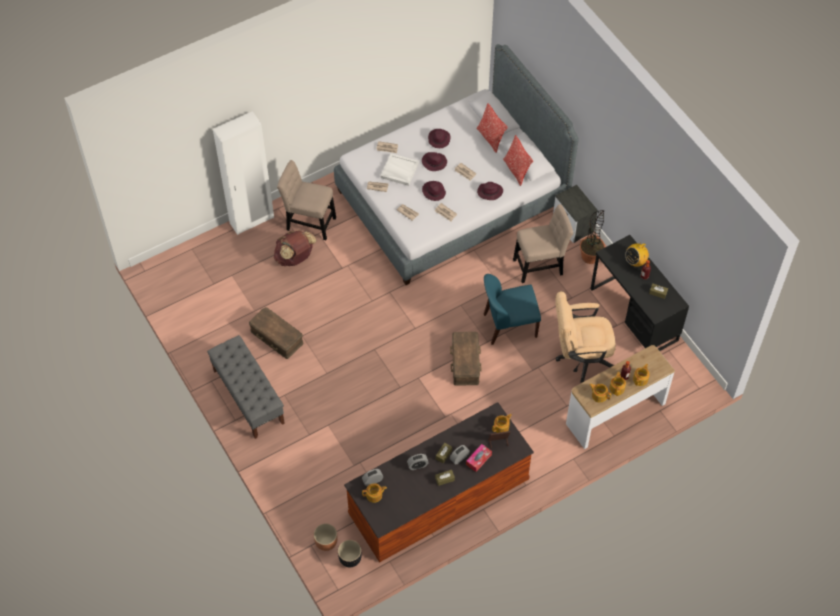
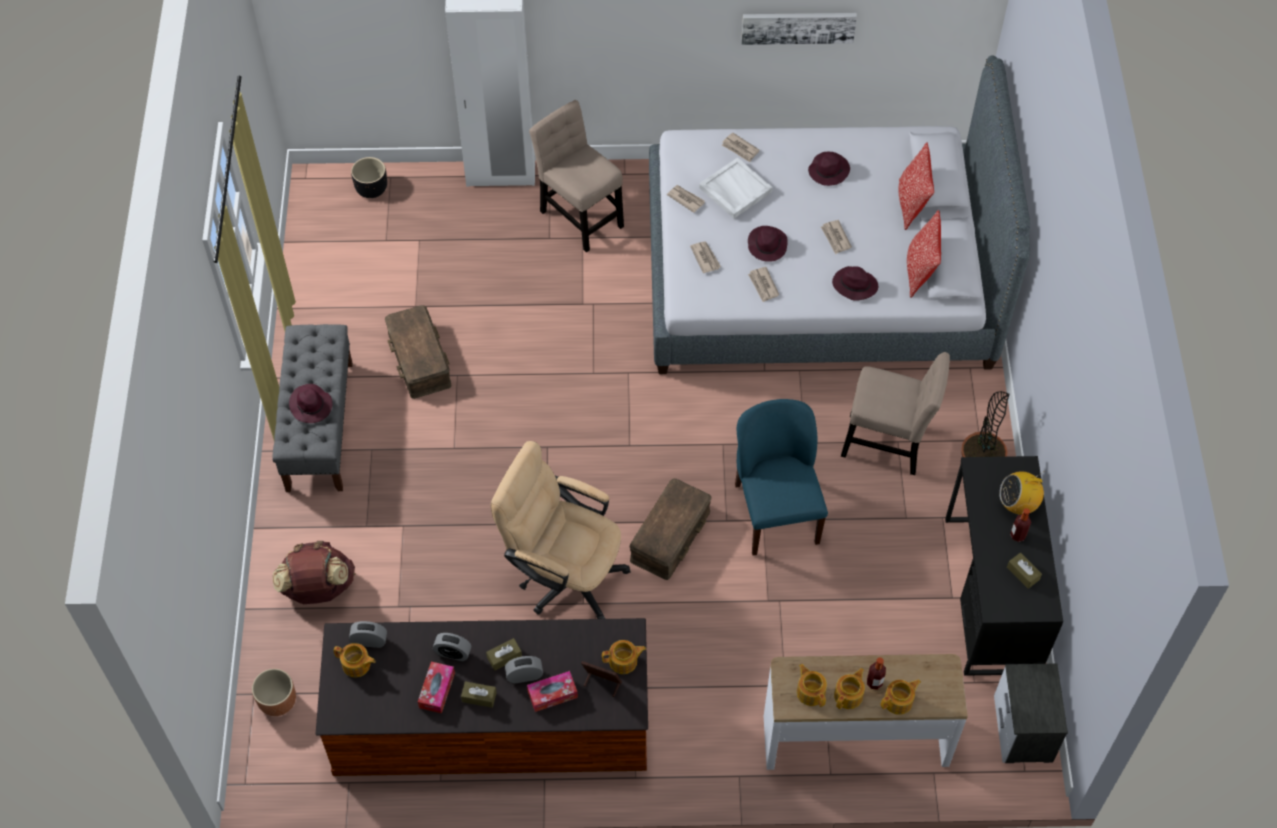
camera: 30 degrees right, 0 degrees up
(295, 258) = (524, 257): brown backpack -> brown backpack (318, 589)
(350, 558) = (295, 746): black planter -> black planter (372, 189)
(393, 70) = (798, 26): none -> picture
(422, 486) = (437, 690): none -> tissue box
(434, 162) = (798, 202): purple hat -> purple hat (311, 406)
(508, 325) = (775, 512): blue chair -> blue chair turned 60 degrees clockwise
(573, 226) = (982, 406): nightstand -> nightstand (1022, 730)
(580, 358) = (857, 620): beige office chair -> beige office chair (563, 574)

